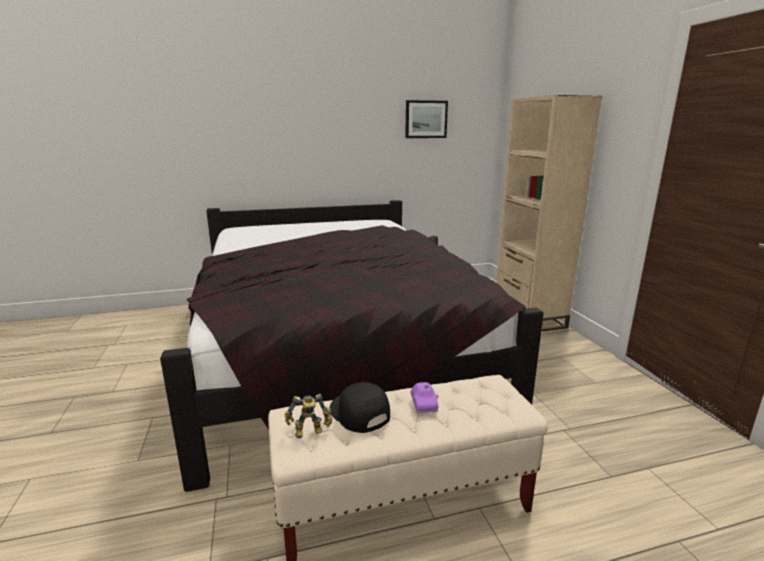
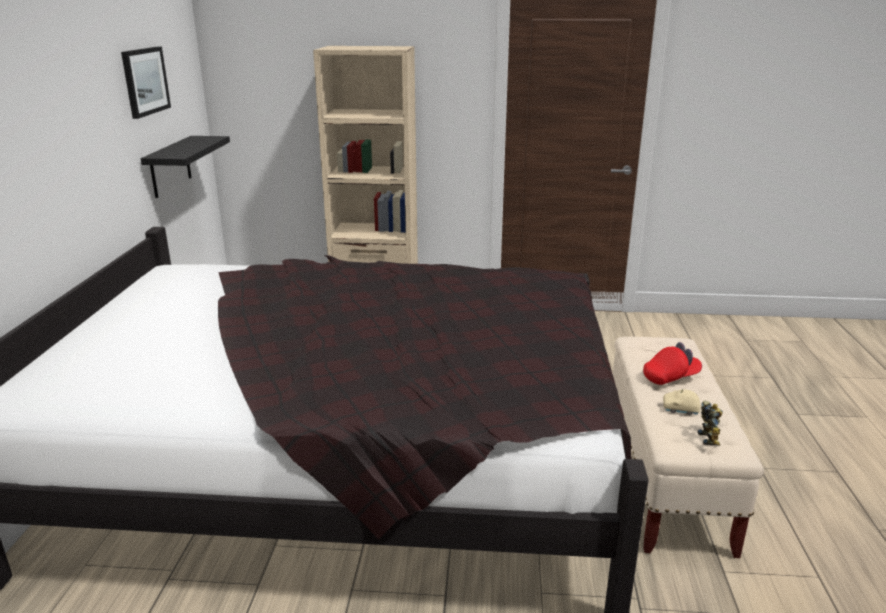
camera: 70 degrees left, 5 degrees up
(358, 413) = (680, 409): black cap -> beige toy car
(424, 404) = (671, 377): purple toy car -> red cap
(437, 173) = (170, 166): none -> black shelf

